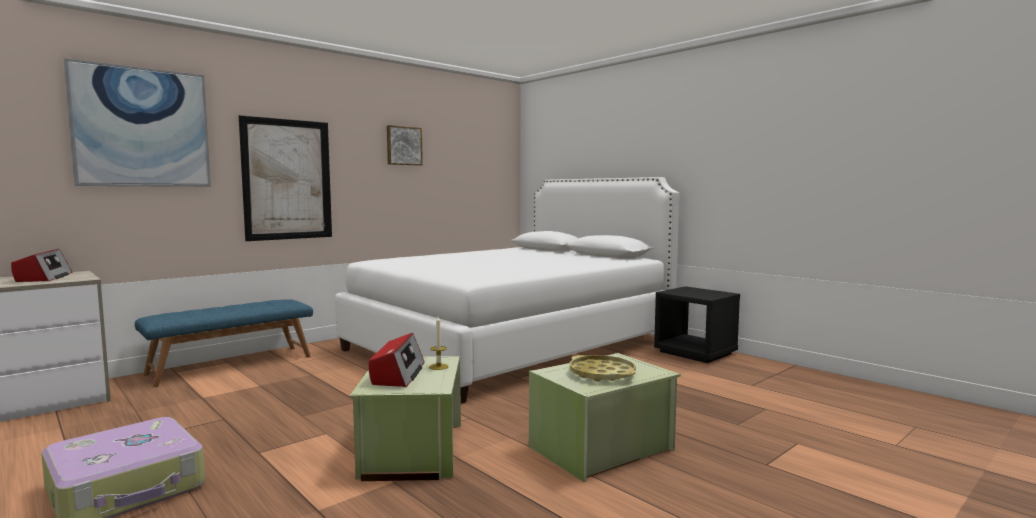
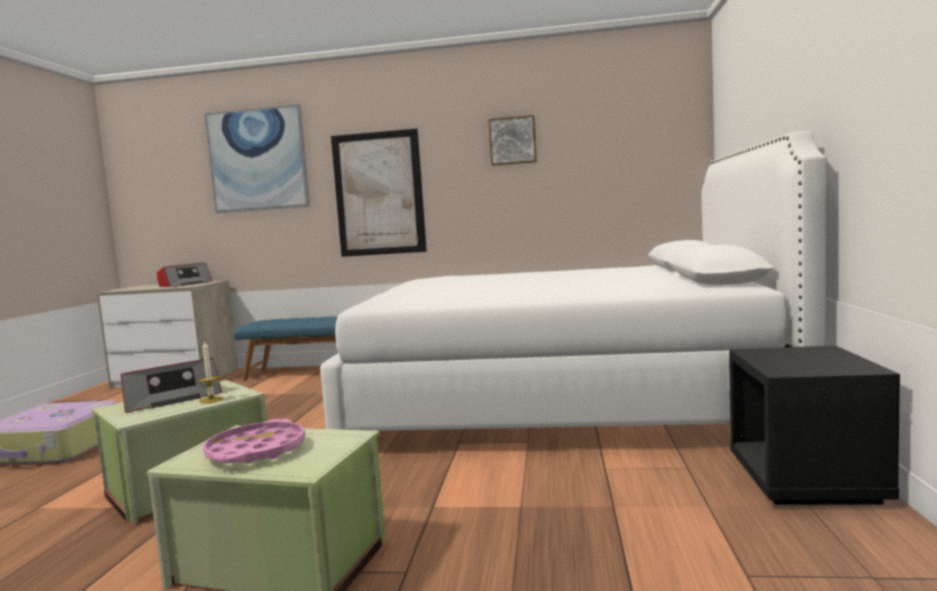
camera: 50 degrees right, 0 degrees up
(602, 374) = (256, 451): yellow tray -> pink tray

